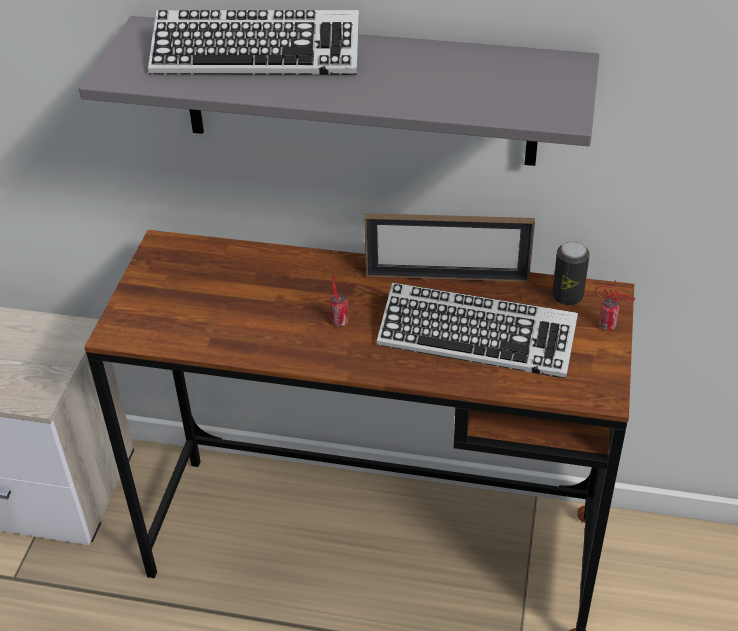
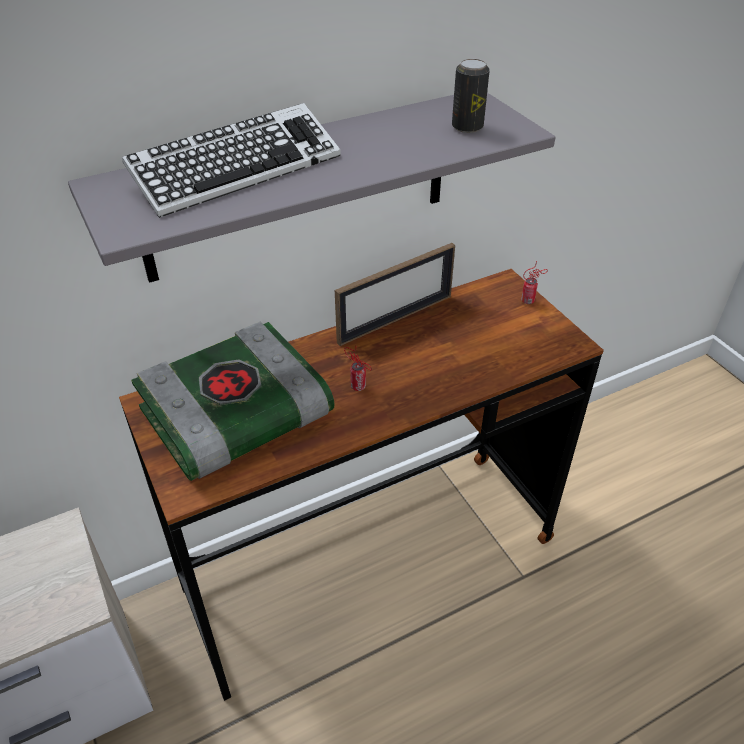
camera: 40 degrees left, 0 degrees up
(213, 293) = (235, 417): none -> book
(476, 338) = (461, 349): keyboard -> none
(567, 296) = (484, 294): can -> can (467, 127)

